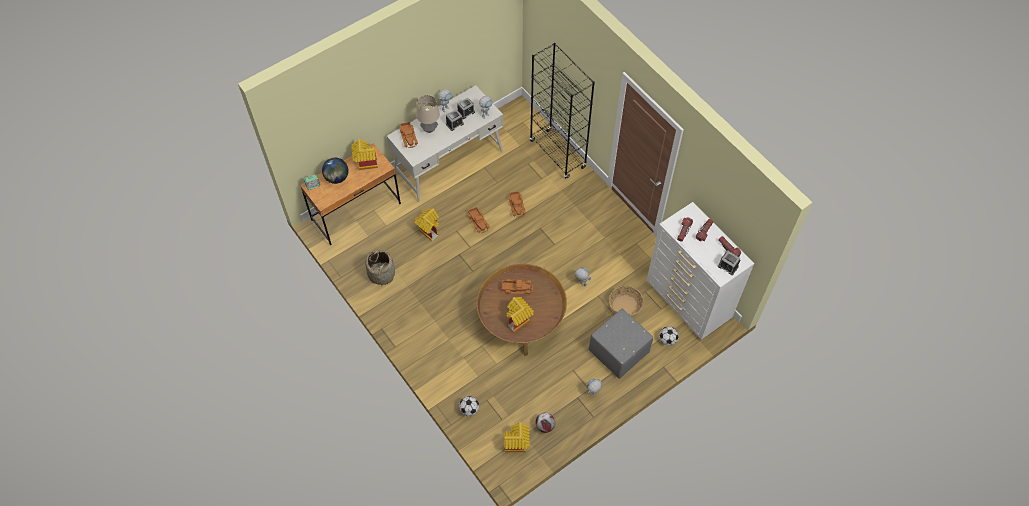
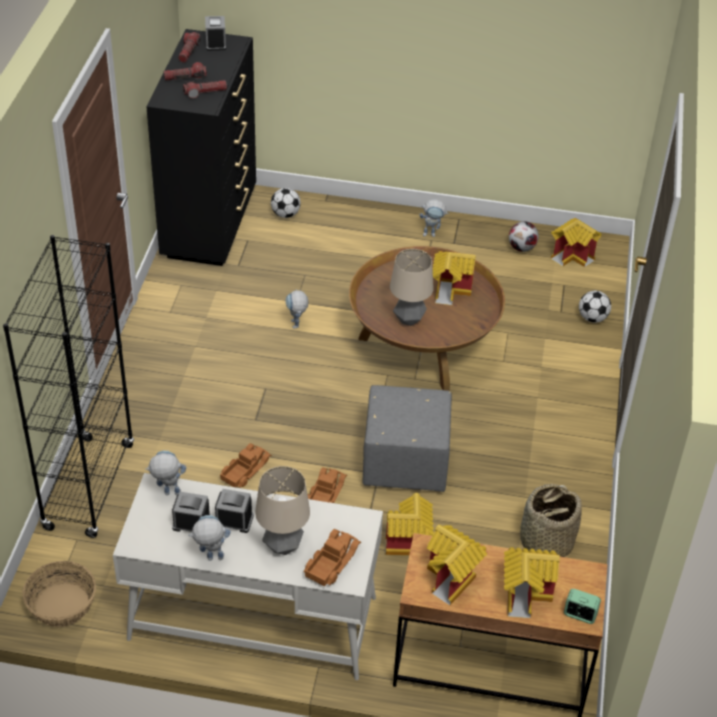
camera: 135 degrees left, 15 degrees down
(337, 178) = (525, 594): globe -> toy house
(517, 288) = (409, 320): toy truck -> table lamp
(619, 352) = (353, 242): grey ottoman -> grey ottoman (405, 461)
(625, 306) = (282, 271): basket -> basket (61, 605)
(687, 302) = (211, 224): white dresser -> black dresser

